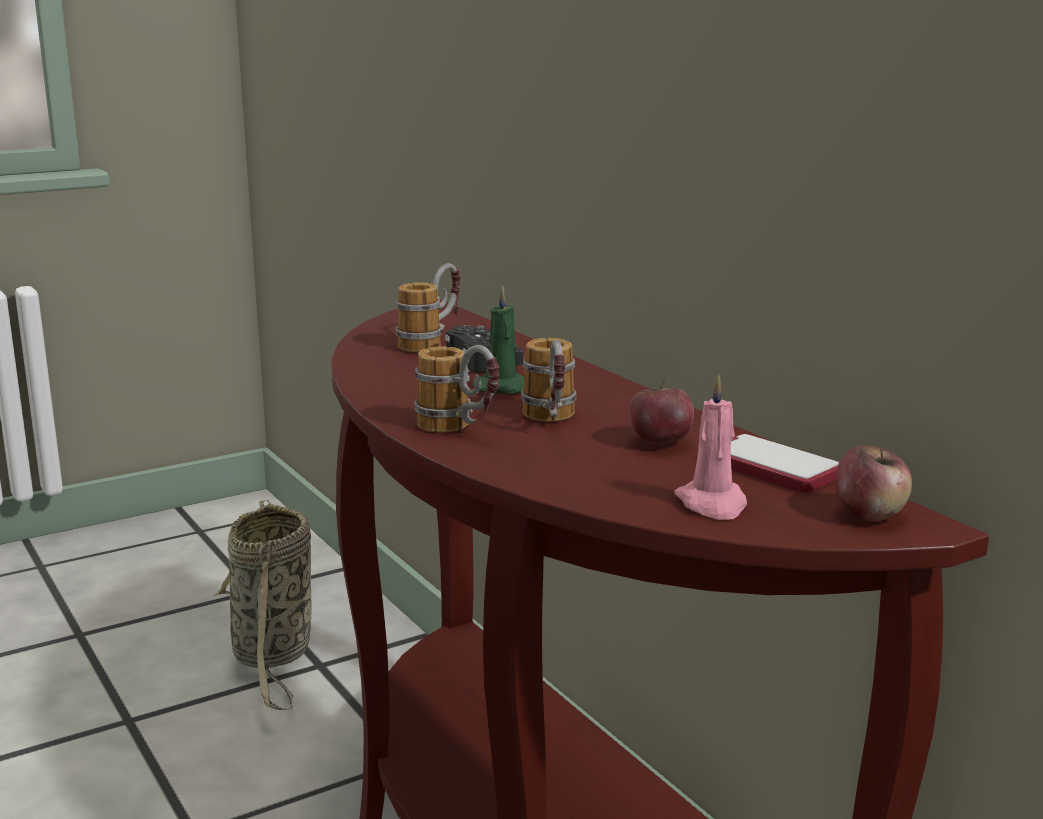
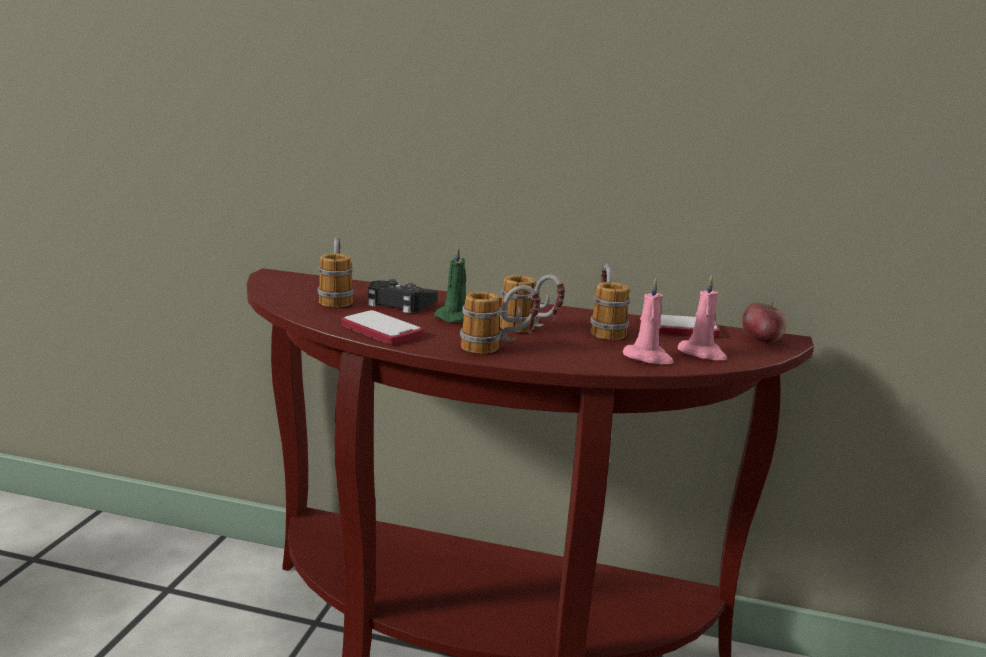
camera: 45 degrees left, 0 degrees up
(273, 656) = (119, 600): basket -> none
(389, 383) = (381, 330): none -> phone
(616, 488) = (648, 358): none -> pink candle
(660, 442) = (605, 328): apple -> mug

